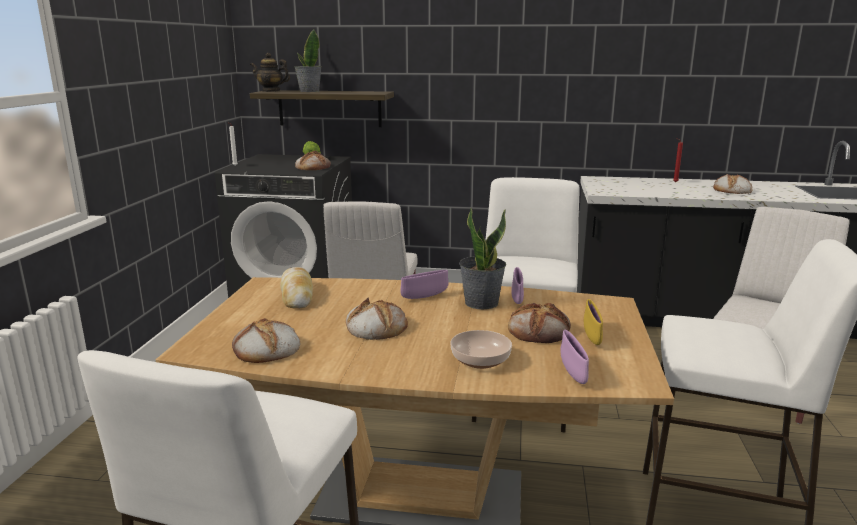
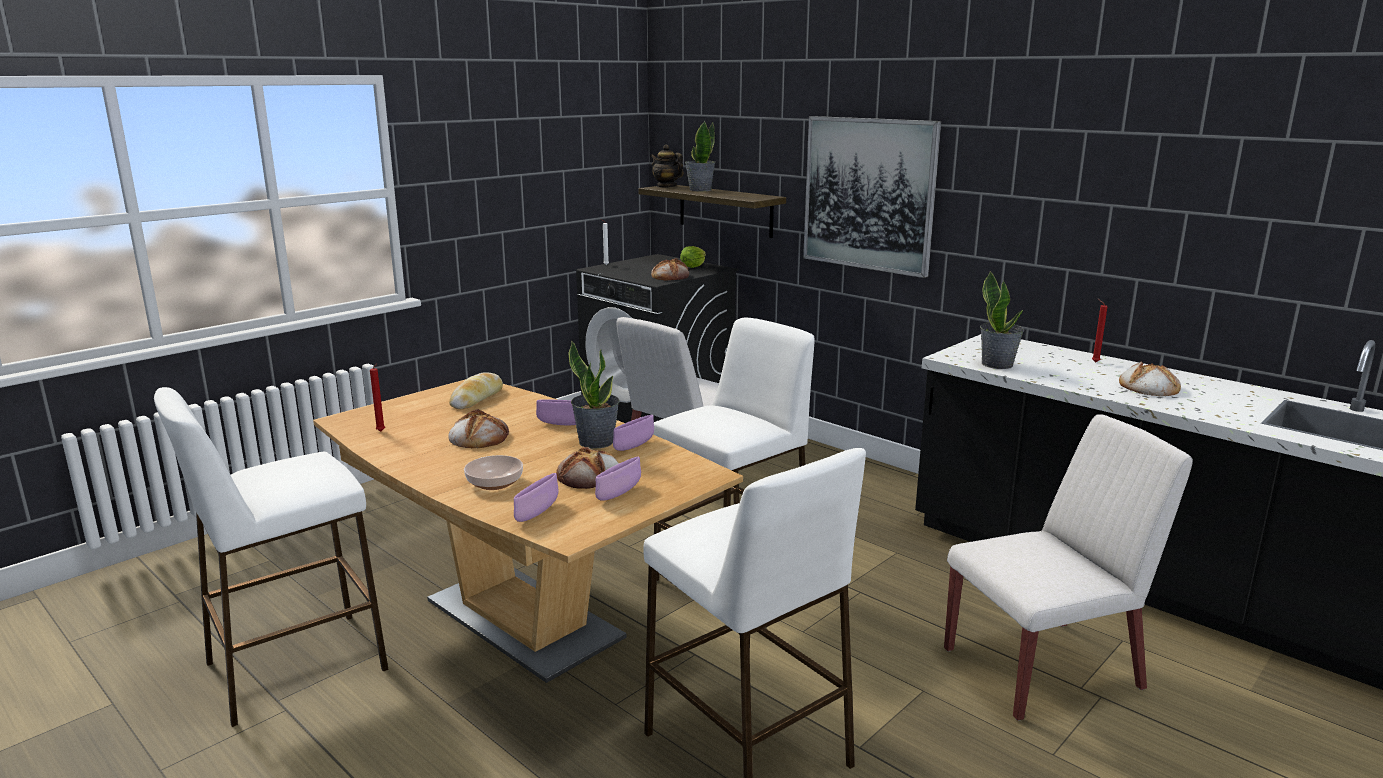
camera: 35 degrees right, 0 degrees up
(266, 349) = (381, 432): bread -> red candle
(473, 83) = (869, 194): none -> picture
(592, 336) = (619, 494): yellow bowl -> purple bowl
(635, 191) = (997, 364): none -> potted plant

